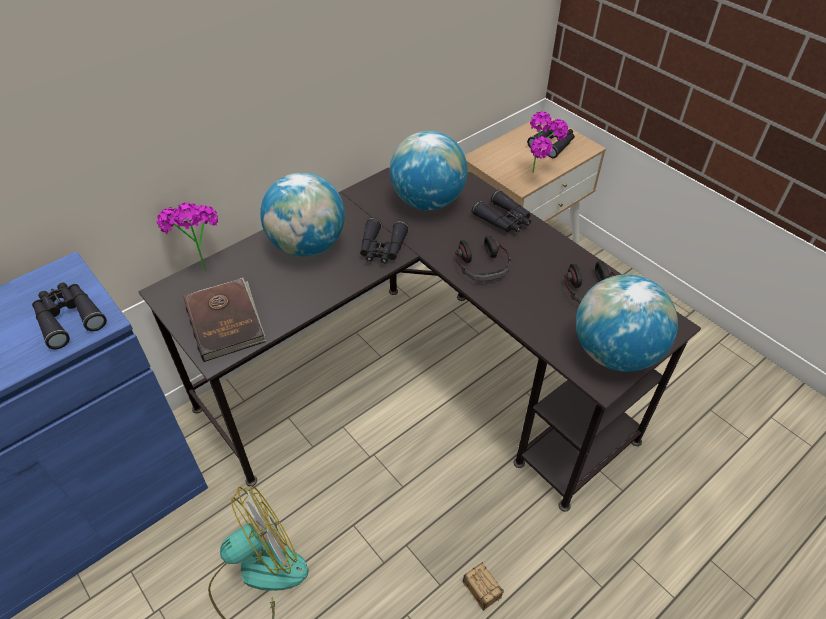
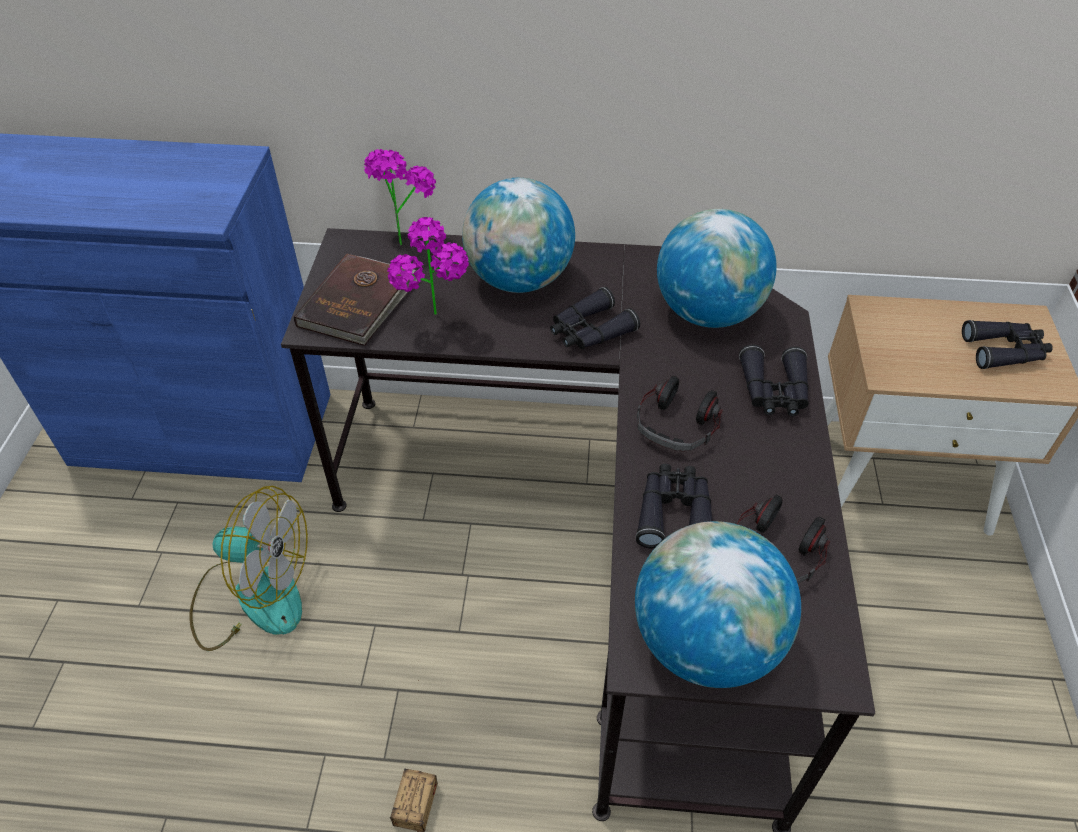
camera: 45 degrees right, 0 degrees up
(68, 318) = (190, 199): black binoculars -> black binoculars (674, 513)
(540, 175) = (932, 378): potted plant -> potted plant (436, 323)

